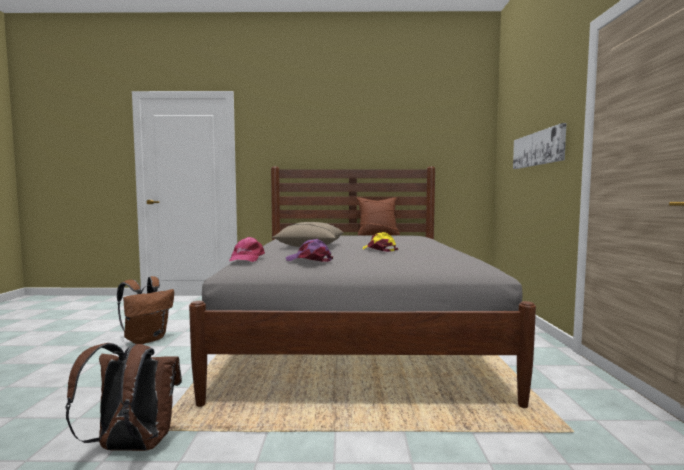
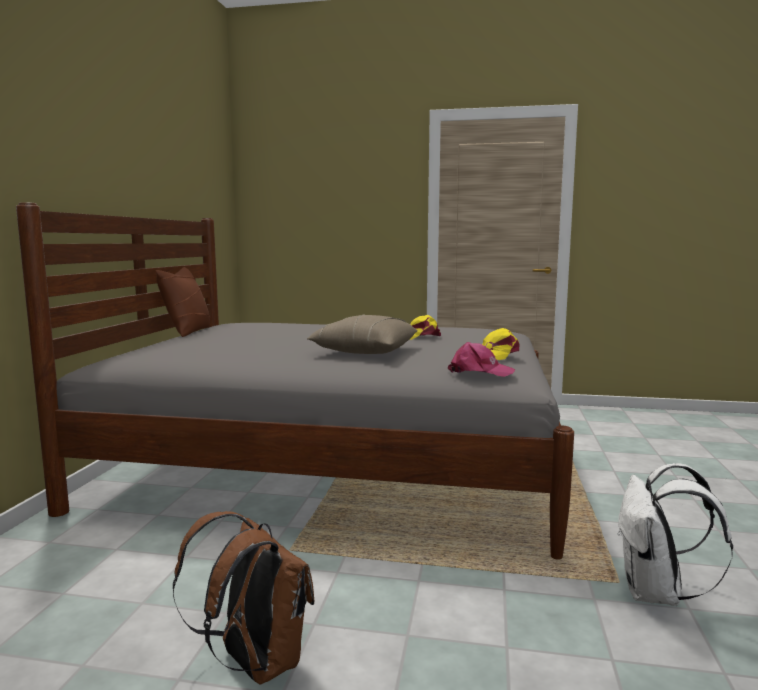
camera: 80 degrees left, 5 degrees up
(131, 447) = (656, 594): brown backpack -> white backpack
(309, 260) = (496, 355): purple cap -> yellow cap
(538, 149) = (348, 211): picture -> none

